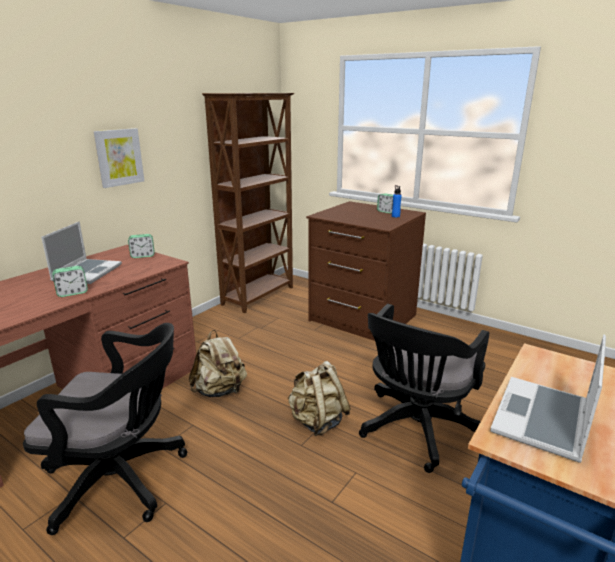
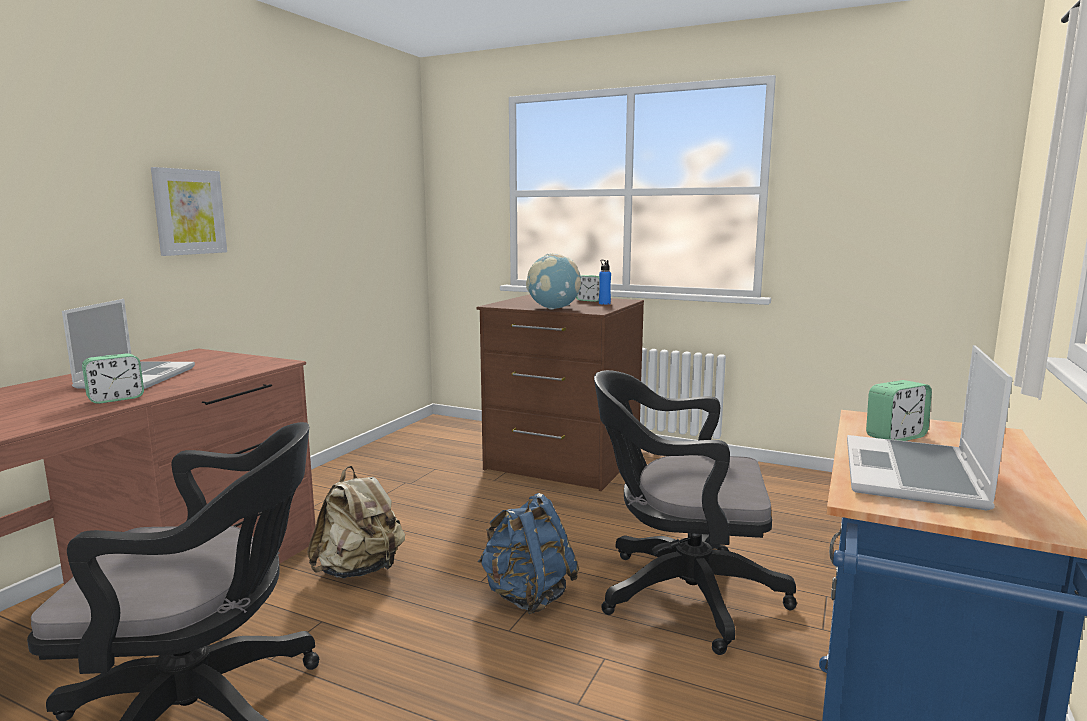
camera: 10 degrees left, 10 degrees down
(142, 256) = (228, 358): alarm clock -> alarm clock (895, 437)
(259, 296) = (399, 444): brown bookcase -> none
(317, 421) = (527, 596): beige backpack -> blue backpack
(358, 221) = (554, 308): none -> globe
(415, 431) = (680, 594): black office chair -> black office chair turned 75 degrees clockwise

